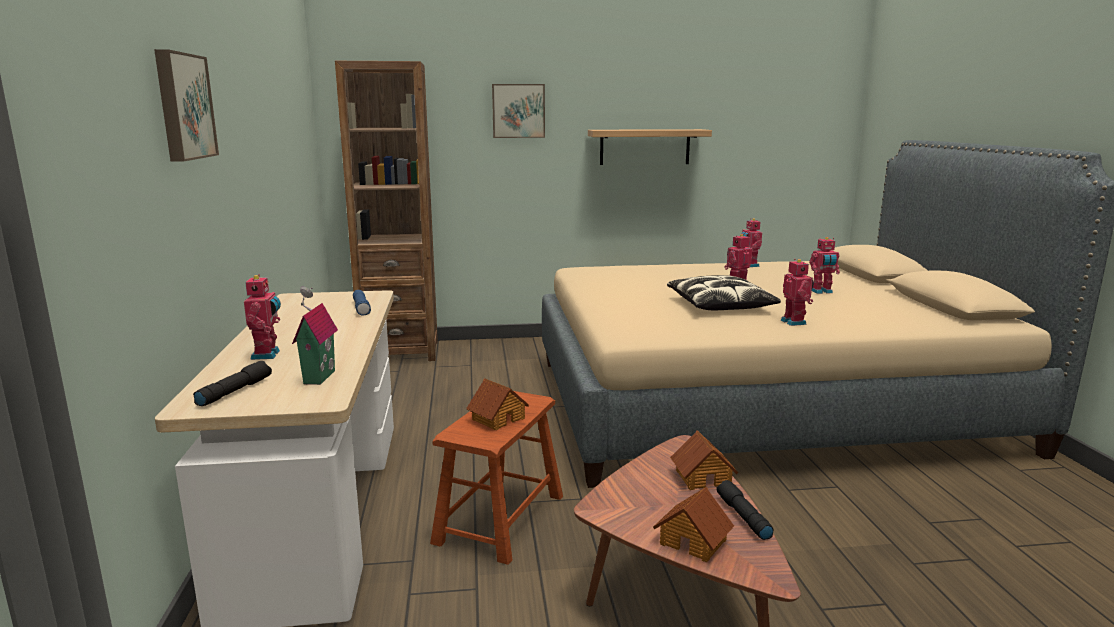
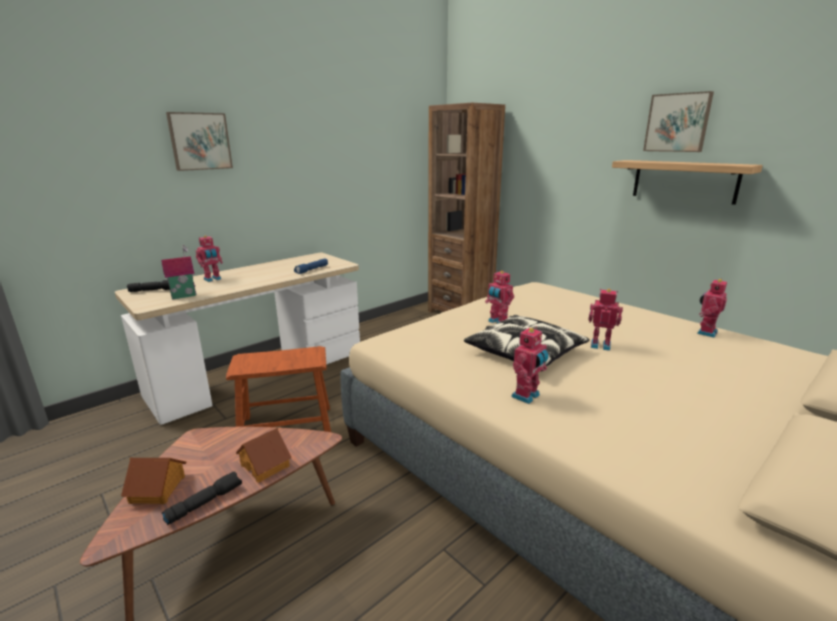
camera: 55 degrees right, 5 degrees up
(497, 418) = (274, 360): toy house -> none
(518, 111) = (568, 141): picture -> picture (677, 123)
(822, 292) = (681, 388): toy robot -> toy robot (498, 322)

